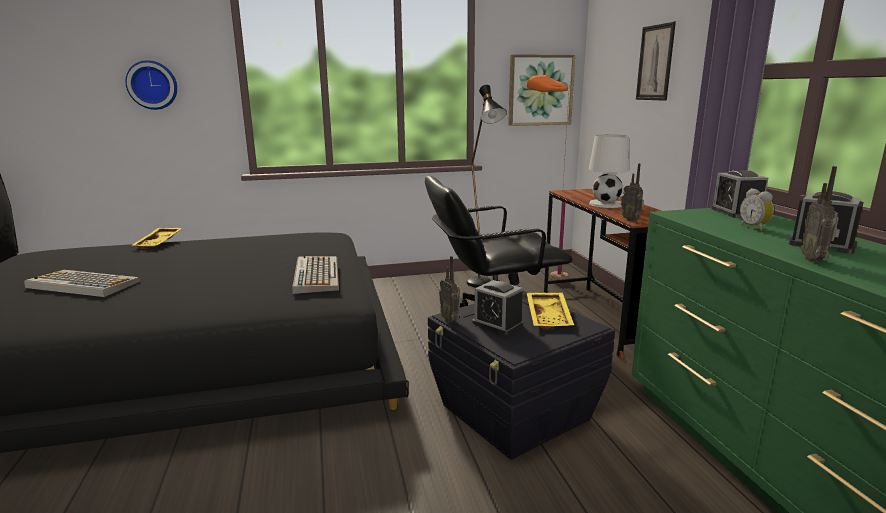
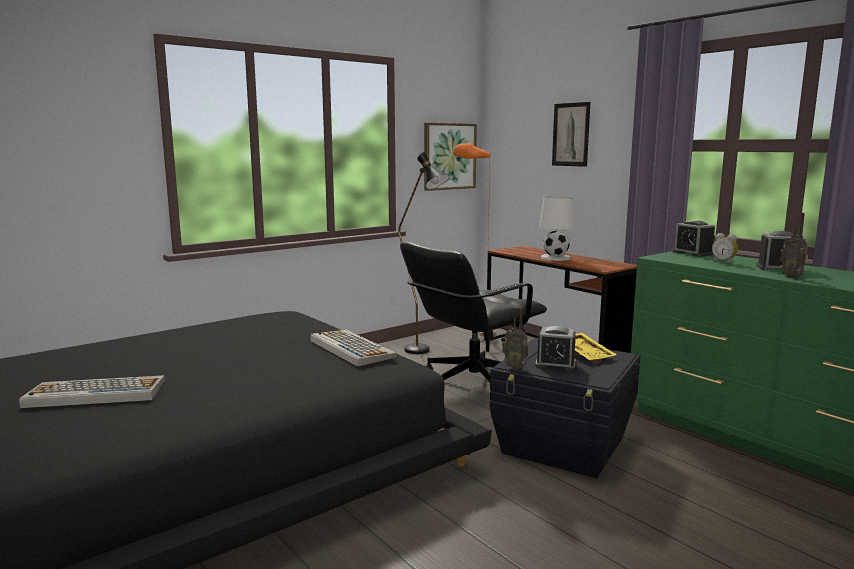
camera: 25 degrees left, 5 degrees down
(153, 85) = (60, 152): wall clock -> none
(160, 243) = (101, 342): yellow tray -> none
(631, 220) = (597, 268): radio -> none

